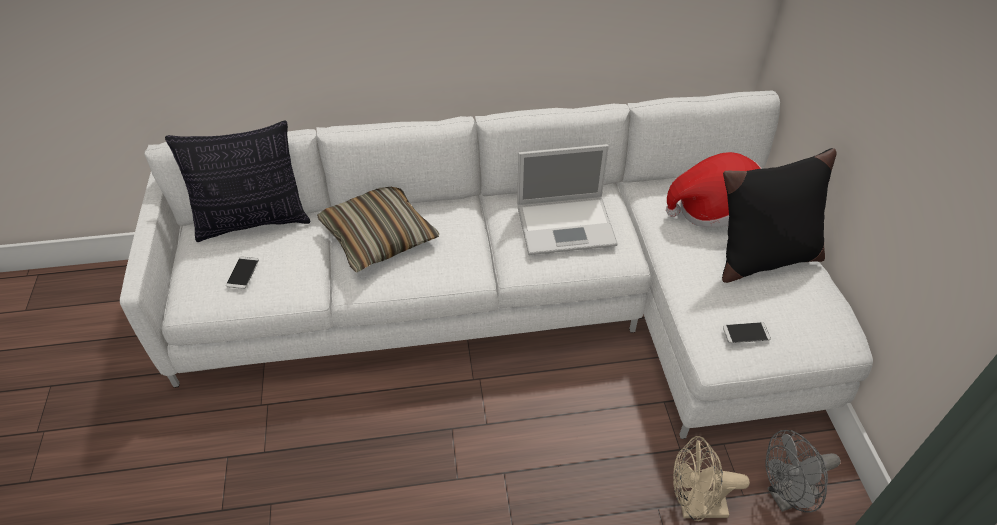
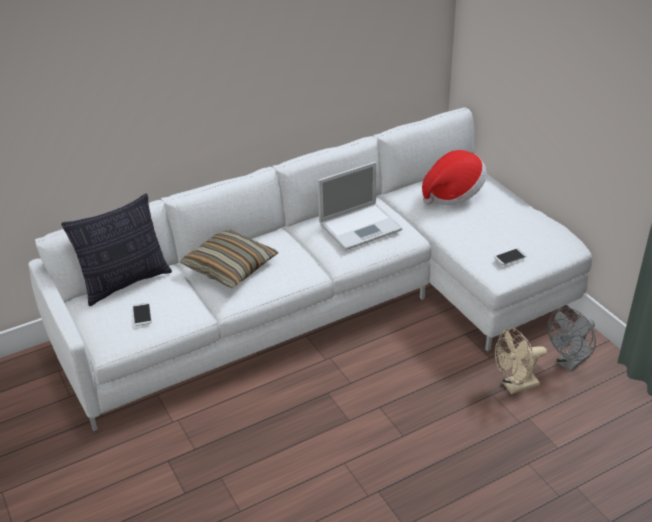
camera: 20 degrees left, 10 degrees down
(762, 259) = (499, 214): black pillow -> none

